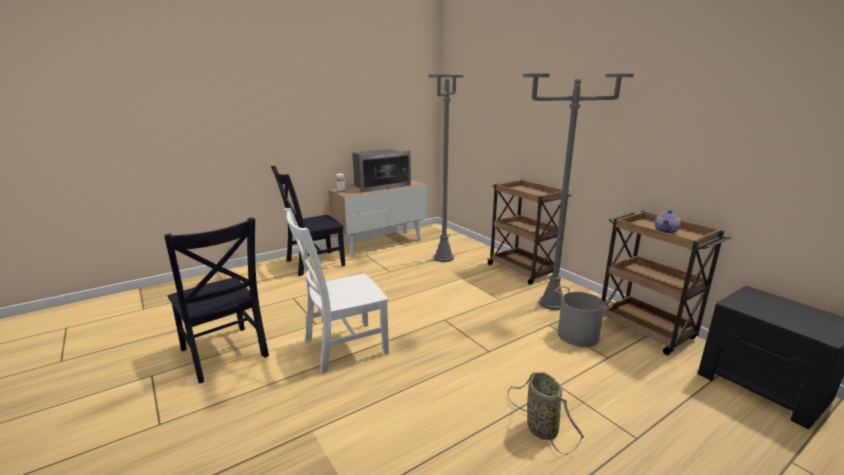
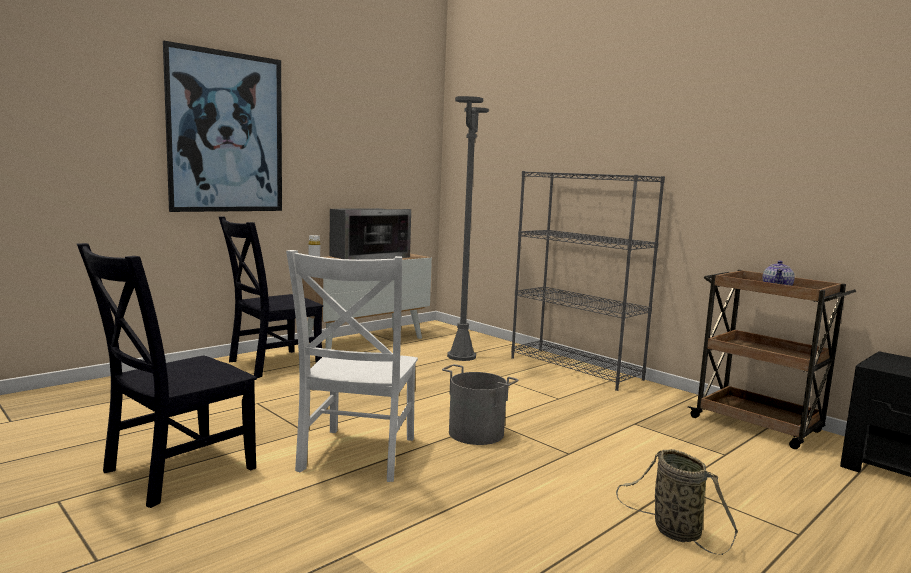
camera: 10 degrees left, 10 degrees down
(224, 355) = (173, 472): black chair -> black chair turned 90 degrees clockwise
(273, 106) = (226, 132): none -> picture
(342, 347) = (356, 456): white chair -> white chair turned 45 degrees counterclockwise
(523, 270) = (576, 368): brown cart -> grey bookcase
(552, 303) = (629, 401): grey floor lamp -> none
(577, 336) = (677, 433): grey bucket -> grey bucket (475, 433)

